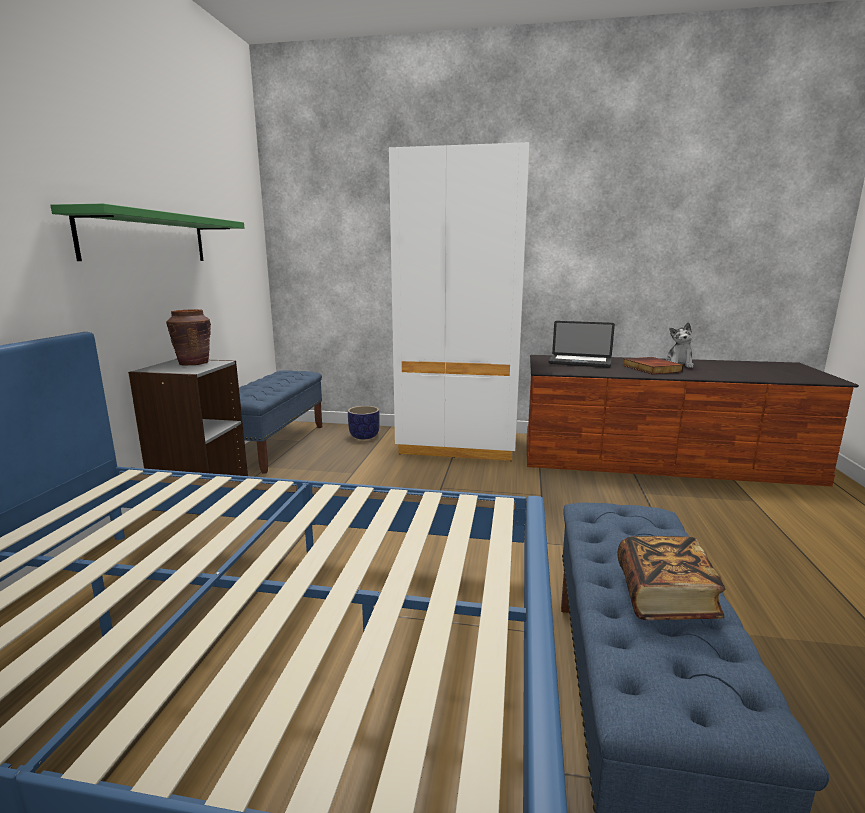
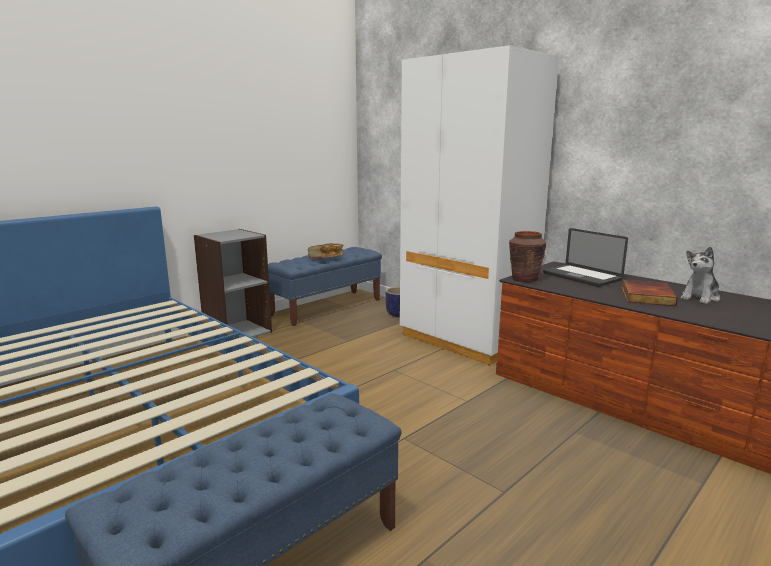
camera: 35 degrees right, 0 degrees up
(146, 238) = (223, 142): green shelf -> none
(193, 363) = (237, 234): brown vase -> brown vase (524, 279)
(664, 597) = (234, 467): book -> book (326, 258)

